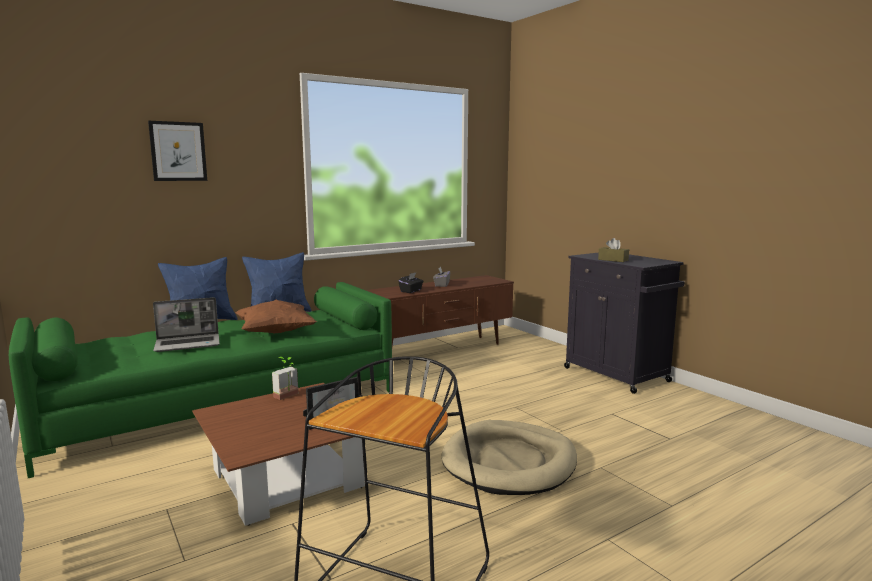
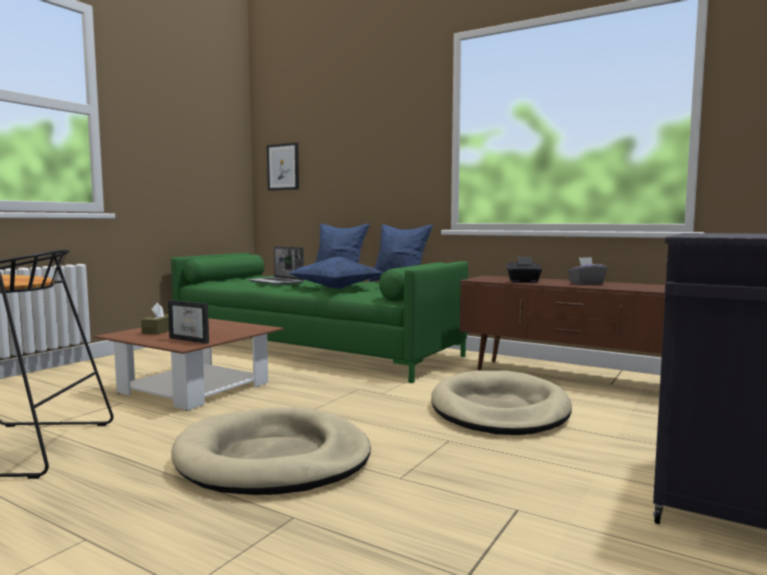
camera: 65 degrees right, 5 degrees down
(178, 151) = (349, 130): picture -> picture (283, 167)
(276, 333) = (336, 288): brown pillow -> blue pillow
(288, 396) = (240, 326): potted plant -> none
(475, 382) = (499, 409): none -> beige dog bed
(613, 260) = (706, 234): brown tissue box -> brown tissue box (159, 331)

